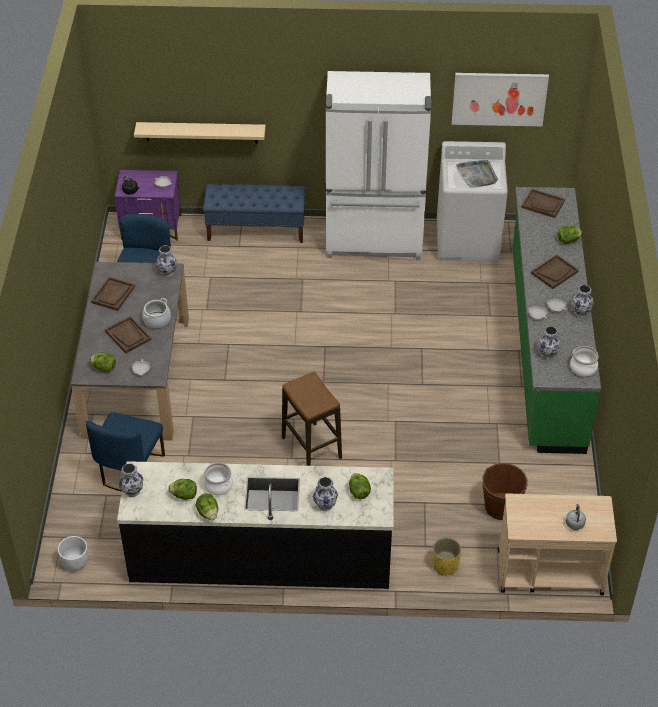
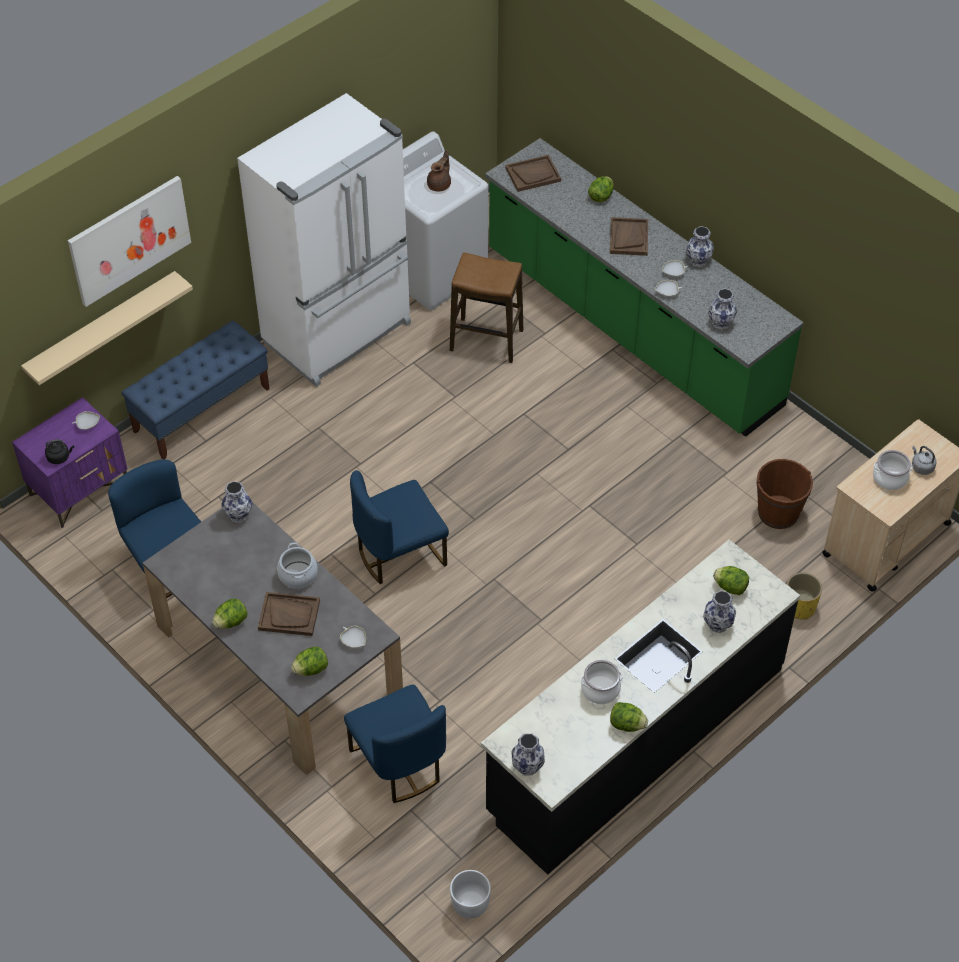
camera: 45 degrees left, 5 degrees up
(113, 295) = (213, 584): brown tray -> none
(184, 495) = (582, 727): lettuce -> lettuce (231, 622)
(262, 370) = (399, 554): none -> blue chair
(311, 448) = (547, 594): stool -> stool (486, 340)
(477, 175) = (440, 184): grey tray -> brown teapot
(499, 98) = (417, 81): picture -> picture (129, 240)
(583, 368) = (766, 313): cooking pot -> cooking pot (889, 478)

